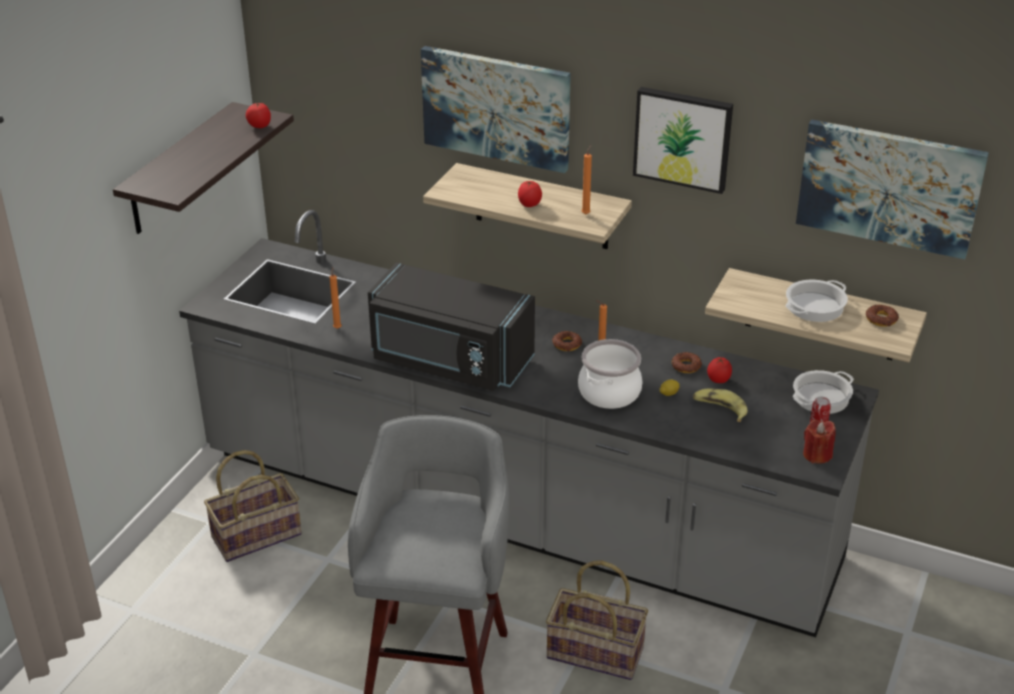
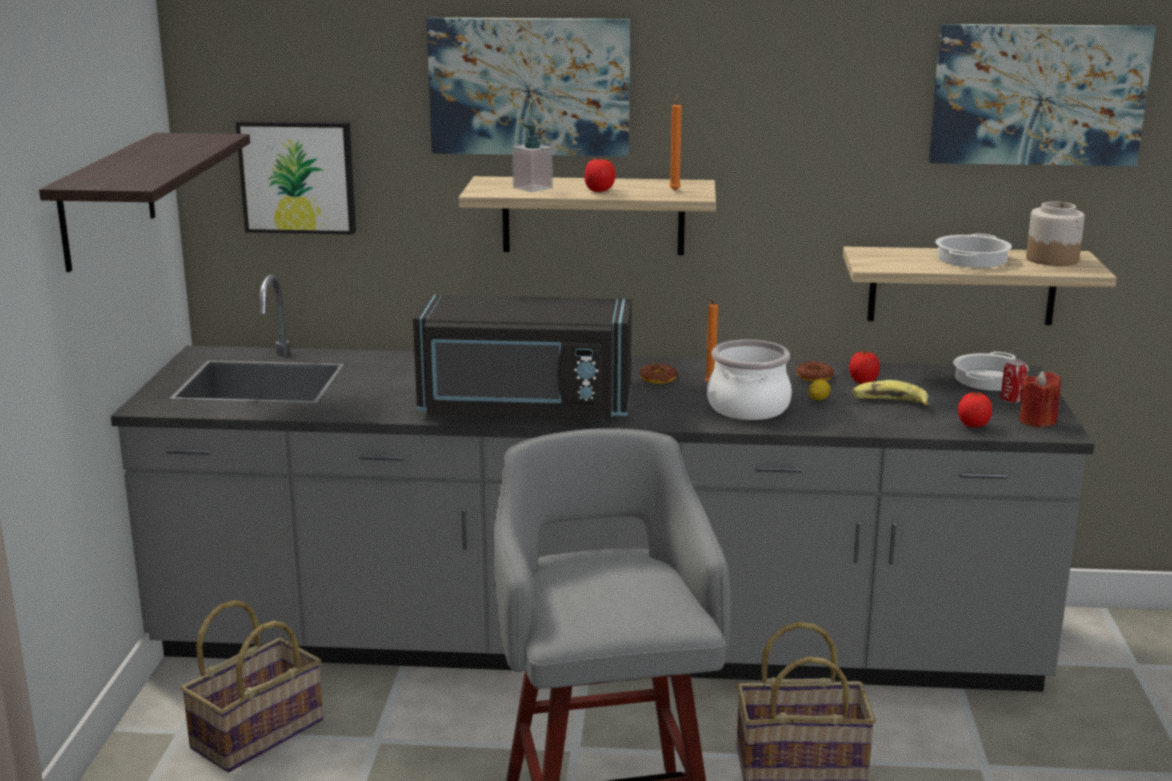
camera: 20 degrees left, 15 degrees down
(259, 126) = (212, 141): tomato -> tomato (972, 426)
(337, 327) = (351, 402): orange candle -> none
(484, 191) = (532, 188): none -> soap dispenser
(683, 138) = (780, 81): picture -> picture (298, 176)
(881, 319) = (1052, 259): donut -> jar

